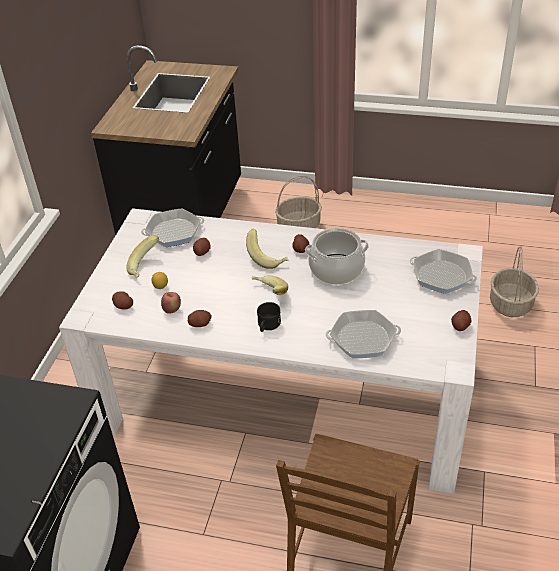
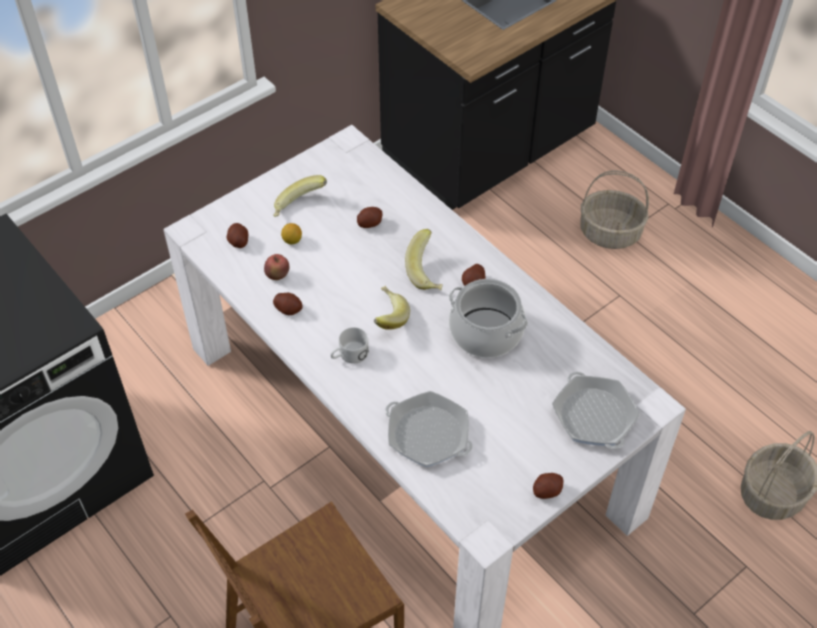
camera: 35 degrees right, 10 degrees up
(174, 232) = (365, 180): frying pan -> none
(267, 326) = (349, 355): black mug -> white mug

